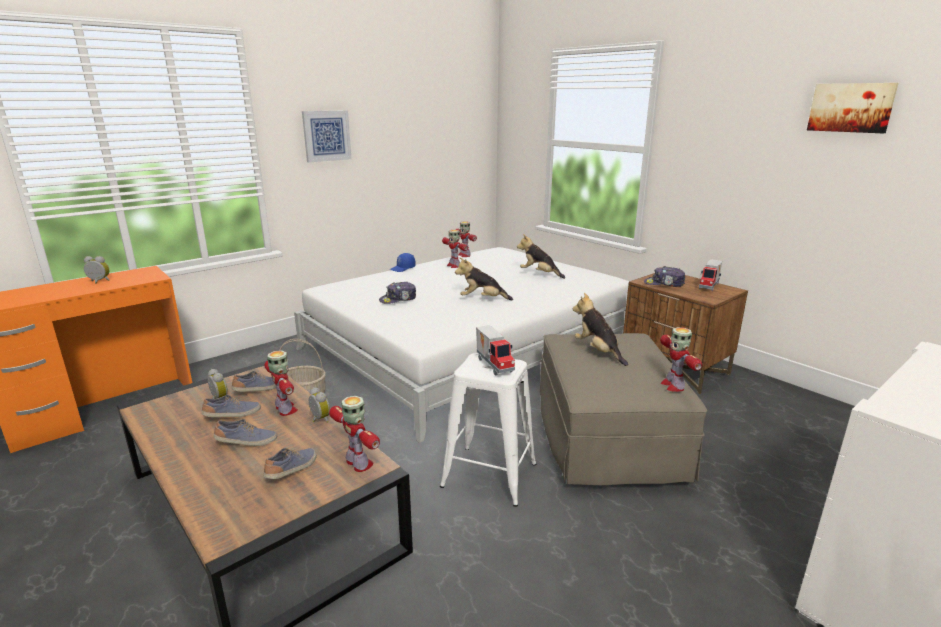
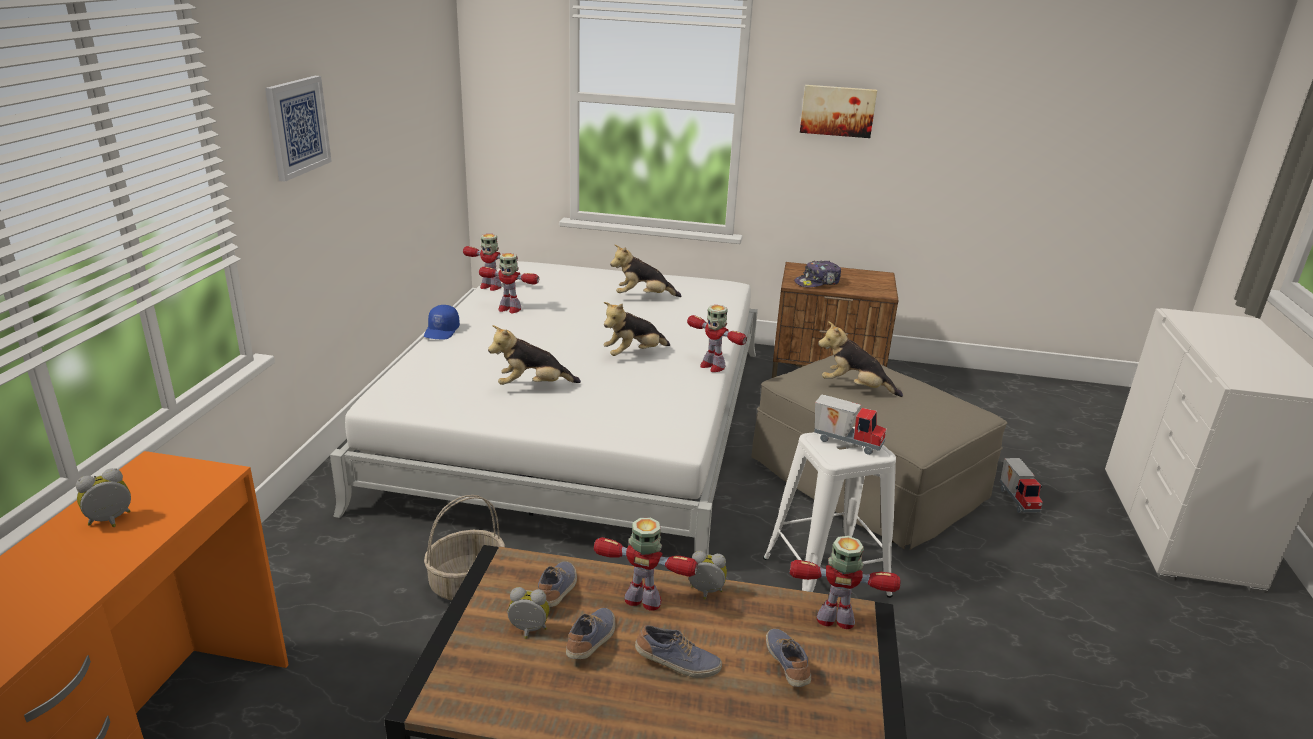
camera: 40 degrees left, 5 degrees up
(246, 442) = (677, 664): shoe -> shoe turned 60 degrees clockwise
(398, 299) = (533, 386): cap -> plush toy
(673, 385) = (963, 405): toy robot -> toy robot (712, 366)
(710, 286) = (859, 275): toy truck -> toy truck (1018, 500)
(851, 107) = (984, 66): picture -> picture (837, 110)

